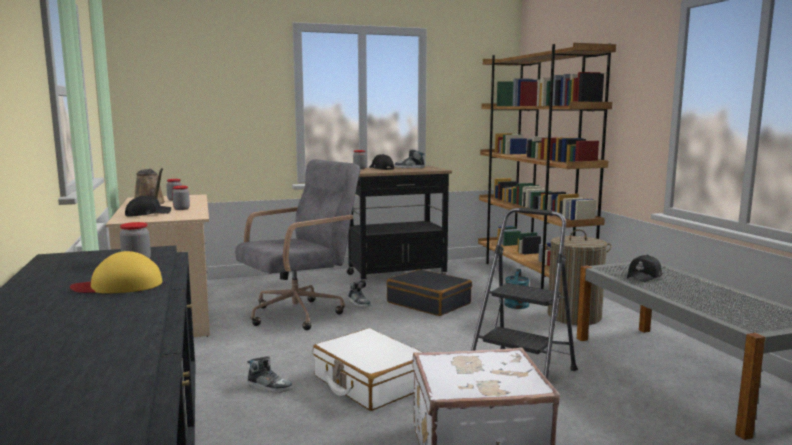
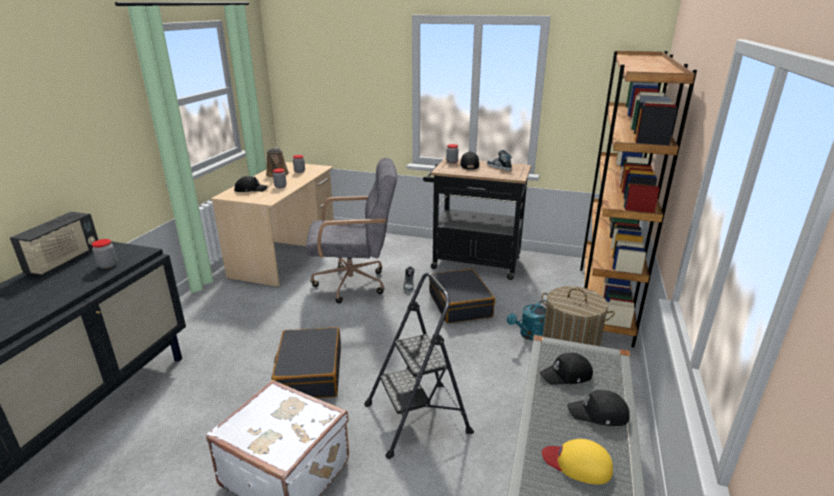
camera: 35 degrees right, 15 degrees up
(49, 270) = (64, 261): none -> radio
(119, 286) = (54, 292): yellow cap -> yellow cap (577, 463)
(269, 387) = (252, 349): shoe -> none
(369, 382) = (309, 373): white suitcase -> black suitcase
(698, 286) = (599, 414): none -> black cap

